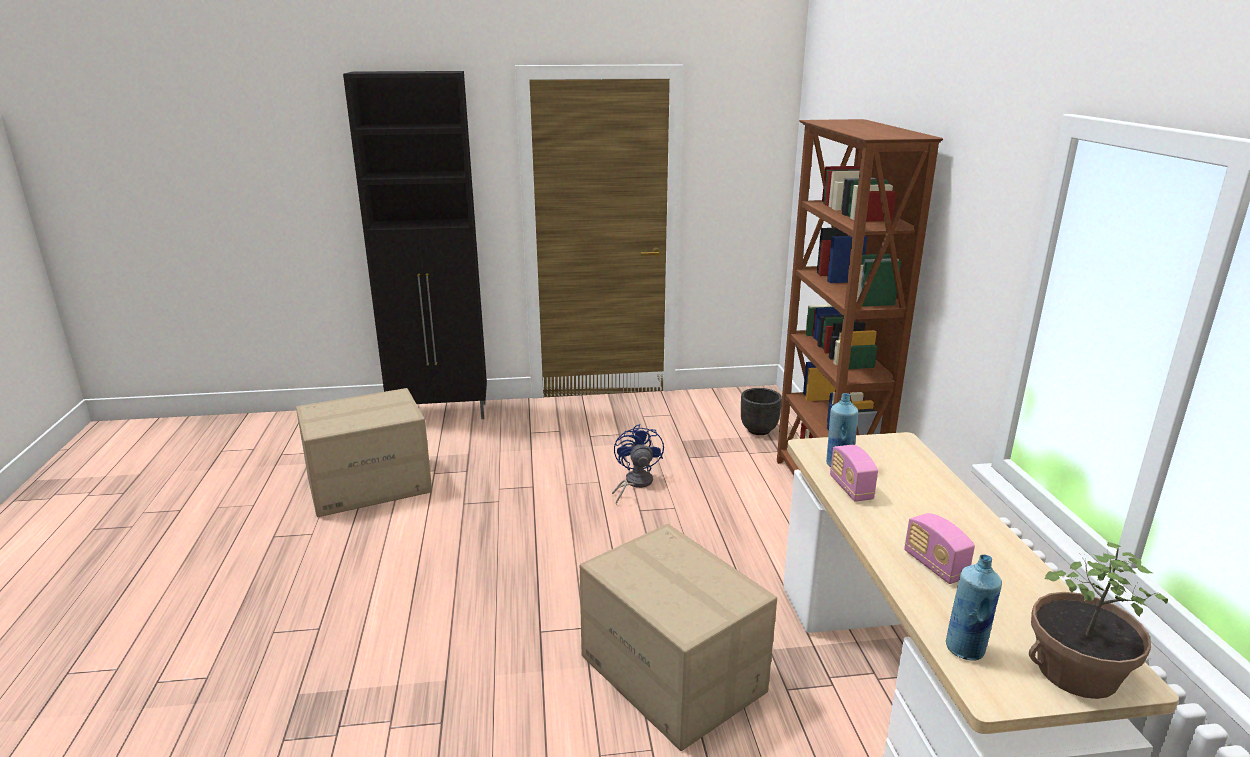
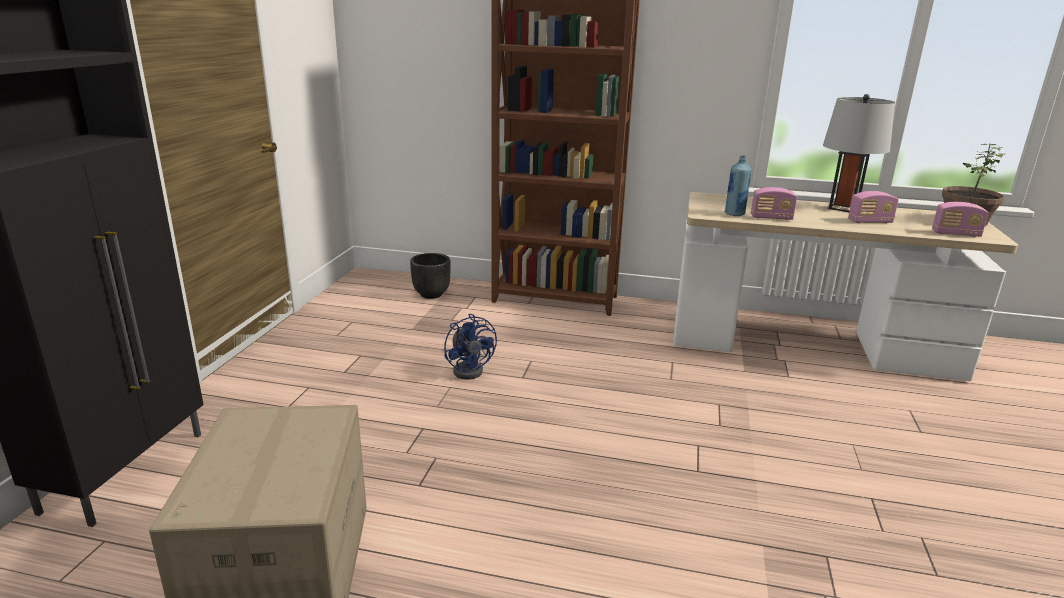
camera: 70 degrees left, 0 degrees up
(634, 483) = (471, 369): blue fan -> blue fan turned 135 degrees counterclockwise
(673, 673) = (767, 415): cardboard box -> none
(965, 649) = (955, 234): blue bottle -> radio
(989, 544) = (843, 208): none -> grey table lamp

